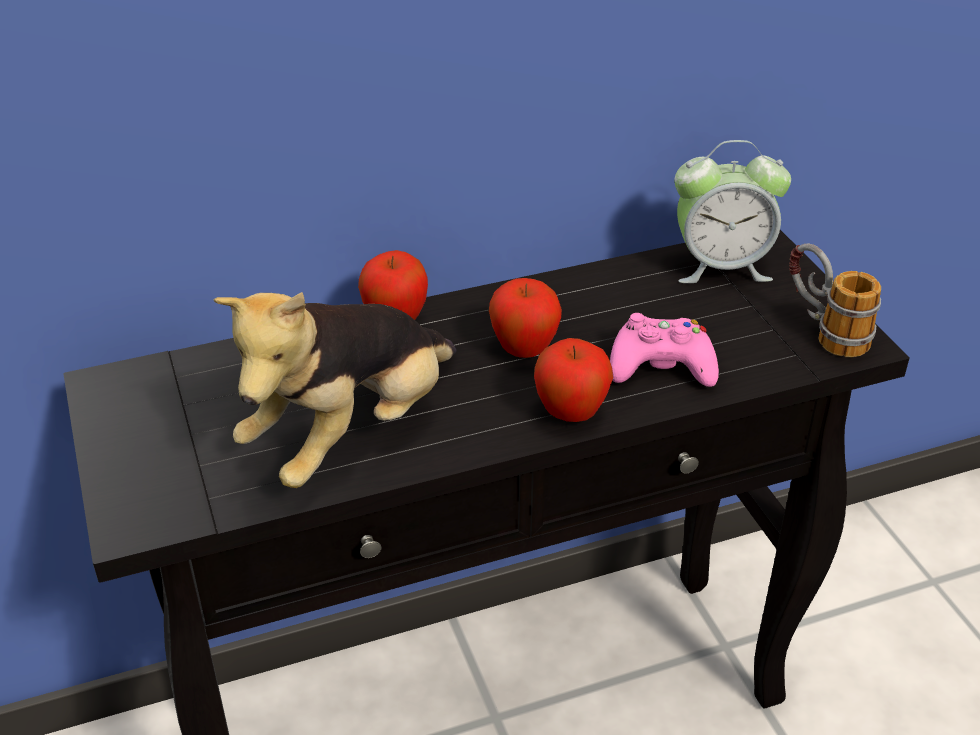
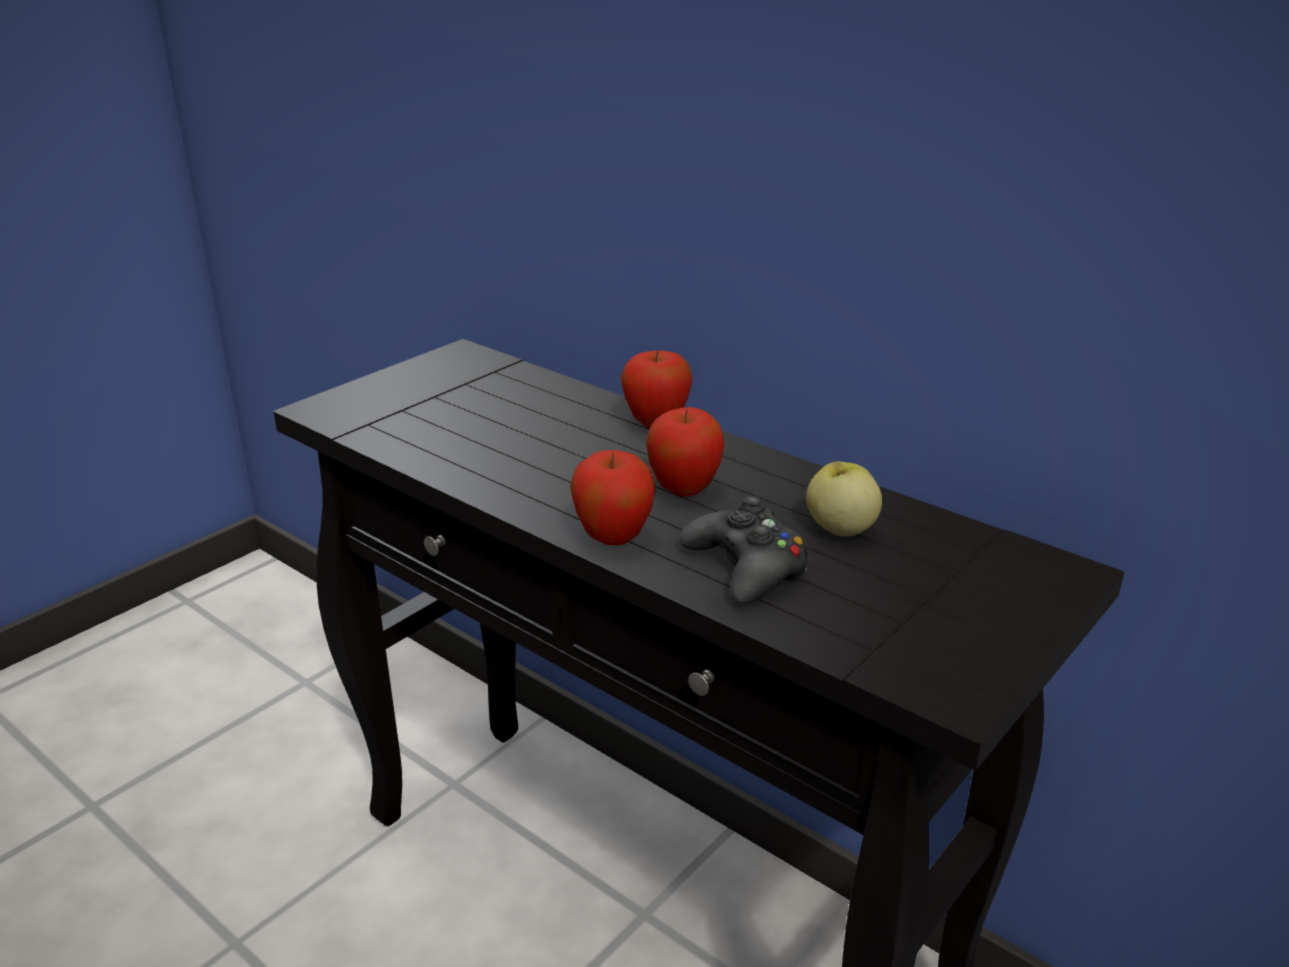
camera: 60 degrees right, 10 degrees down
(352, 434) = (488, 451): plush toy -> none
(642, 304) = (840, 529): none -> apple
(661, 365) = (747, 567): pink game controller -> black game controller
(721, 266) = (976, 557): alarm clock -> none
(823, 331) = (944, 658): mug -> none

